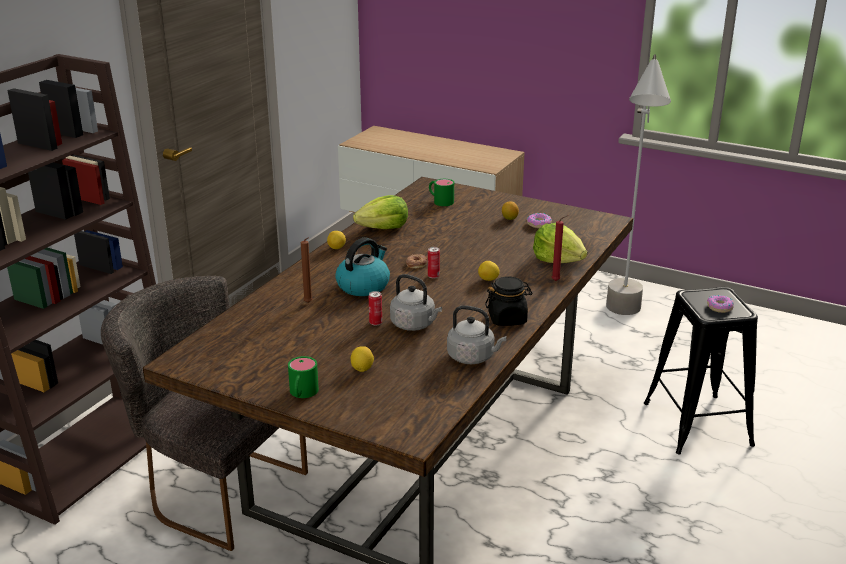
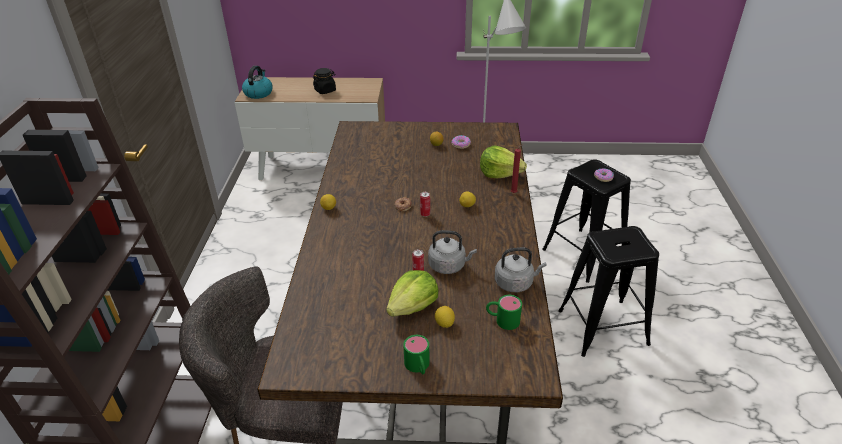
camera: 25 degrees left, 10 degrees up
(309, 303) = (350, 271): brown candle -> none
(363, 285) = (379, 239): kettle -> kettle (258, 93)
(383, 228) = (350, 178): lettuce -> lettuce (413, 306)
(440, 201) = (372, 141): green mug -> green mug (502, 320)
(507, 319) = (510, 238): black jar -> black jar (325, 90)
(659, 506) = (603, 327): none -> black stool

